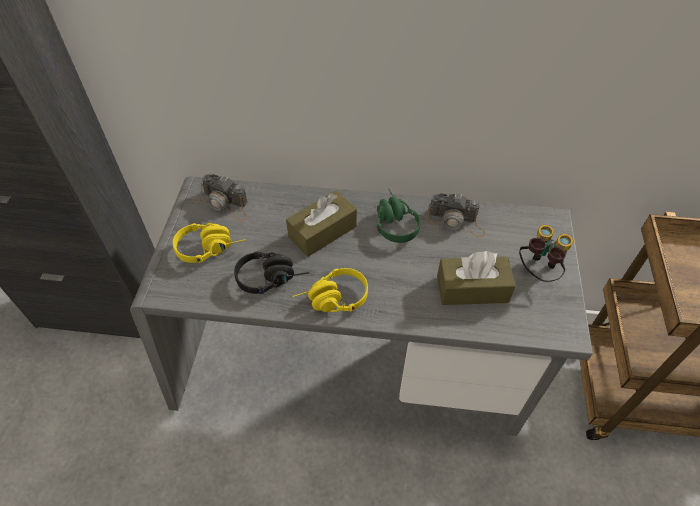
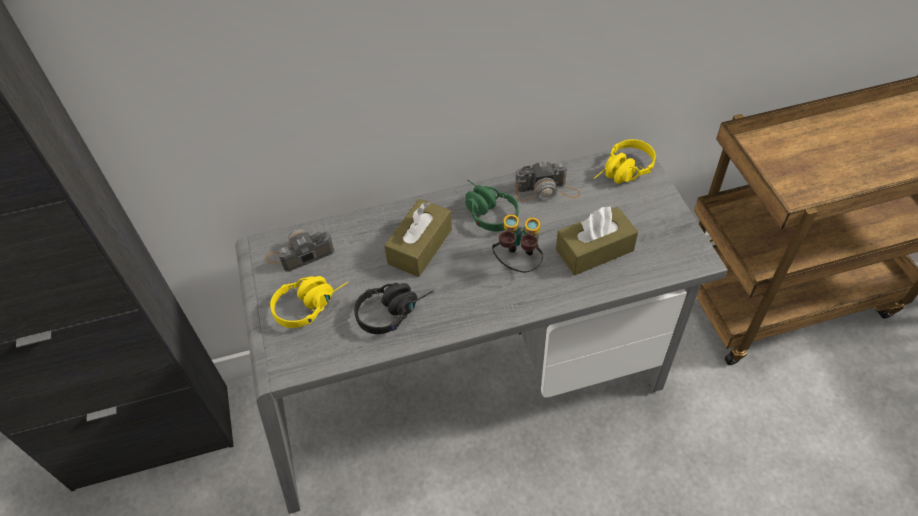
camera: 20 degrees left, 0 degrees up
(225, 204) = (300, 254): camera -> camera turned 150 degrees clockwise
(331, 300) = (466, 311): yellow headphones -> yellow headphones (622, 173)
(538, 271) = (645, 211): binoculars -> binoculars (518, 262)

